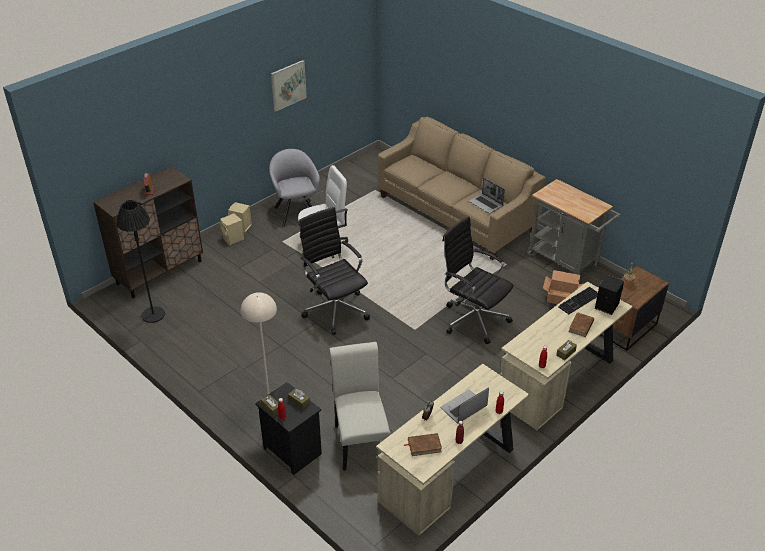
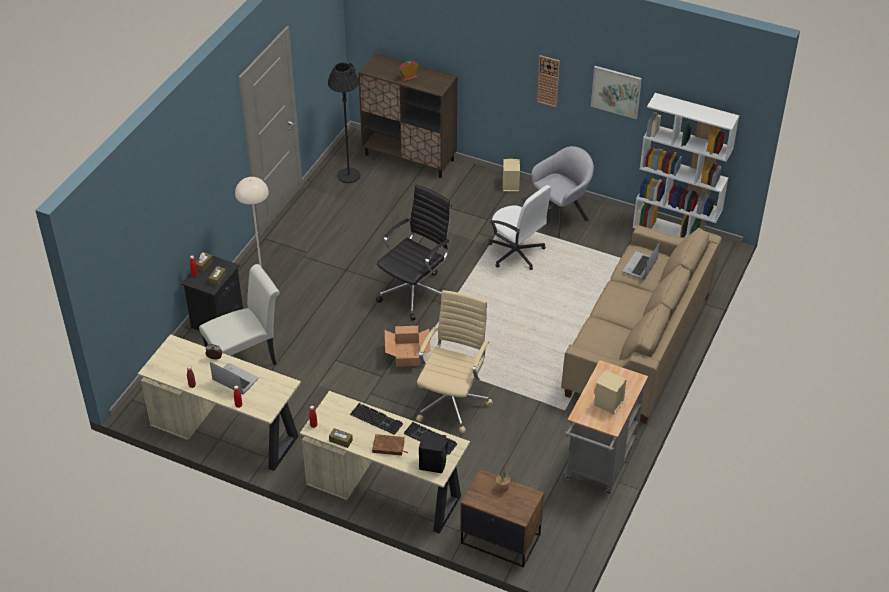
camera: 70 degrees right, 5 degrees up
(233, 239) = (487, 187): beige speaker -> beige speaker (607, 404)
(240, 114) = (548, 81): none -> wall clock
(350, 167) = (675, 232): none -> white bookcase
(424, 446) = (179, 364): brown book -> none
(473, 319) = (452, 401): black office chair -> beige office chair
(486, 204) = (603, 341): laptop -> laptop (640, 266)
(547, 325) = (377, 419): none -> keyboard
(562, 298) = (527, 471): cardboard box -> cardboard box (407, 355)

